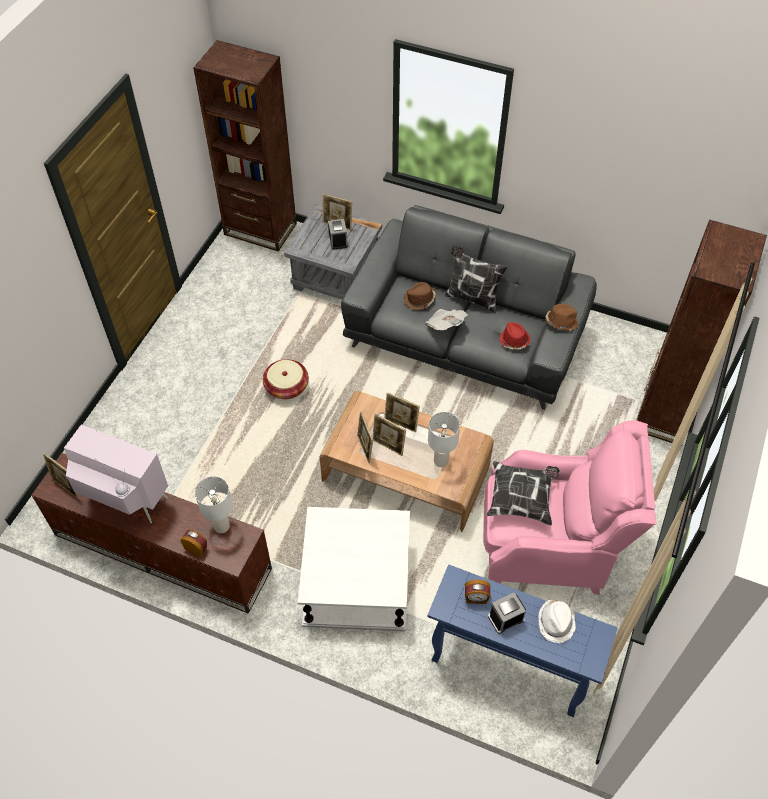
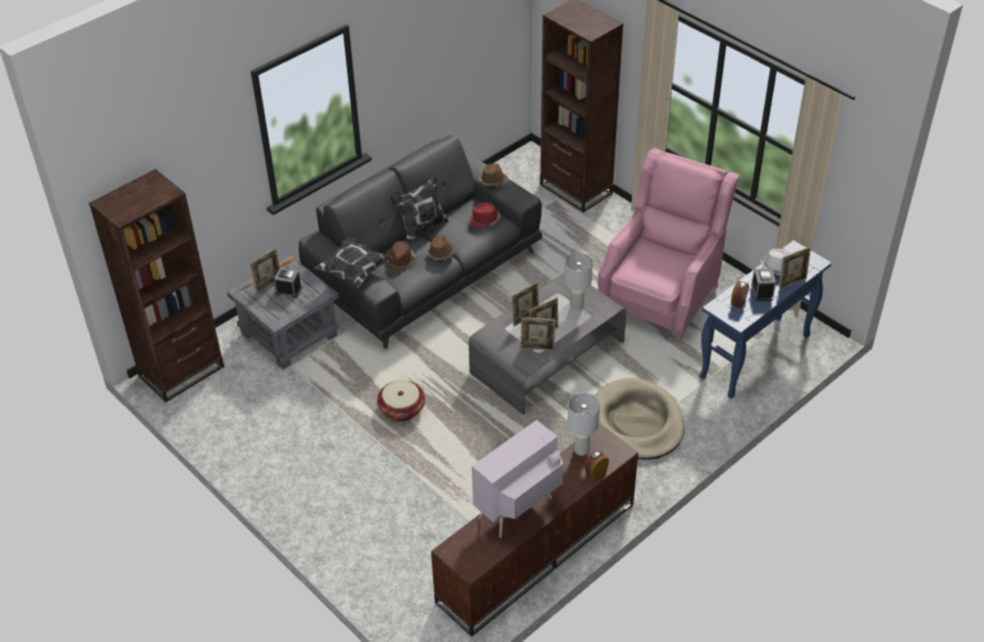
camera: 65 degrees left, 10 degrees down
(66, 487) = (476, 554): picture frame -> picture frame (792, 283)
(356, 581) = (636, 423): white side table -> beige dog bed
(406, 473) = (547, 357): brown coffee table -> grey coffee table
(445, 325) = (441, 254): newspaper -> brown hat
(521, 499) = (645, 267): pillow -> pillow (354, 271)

